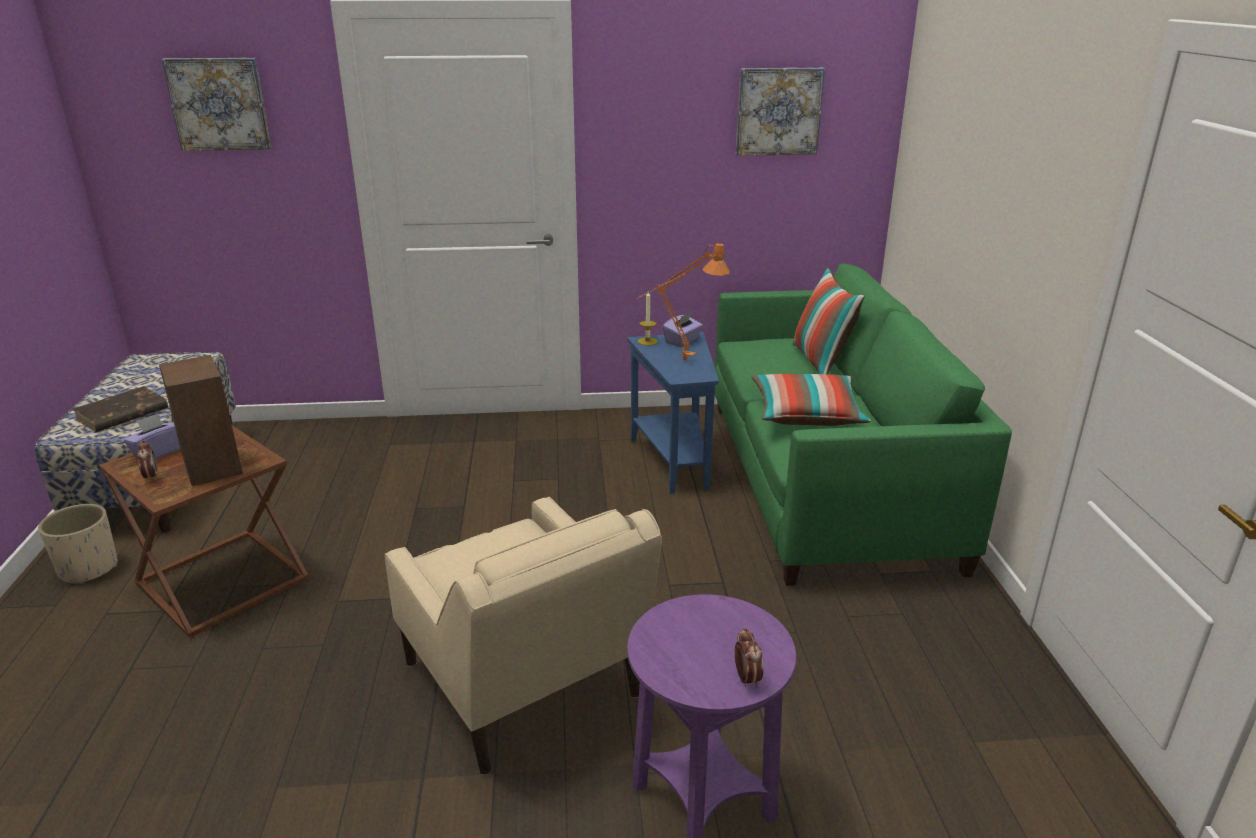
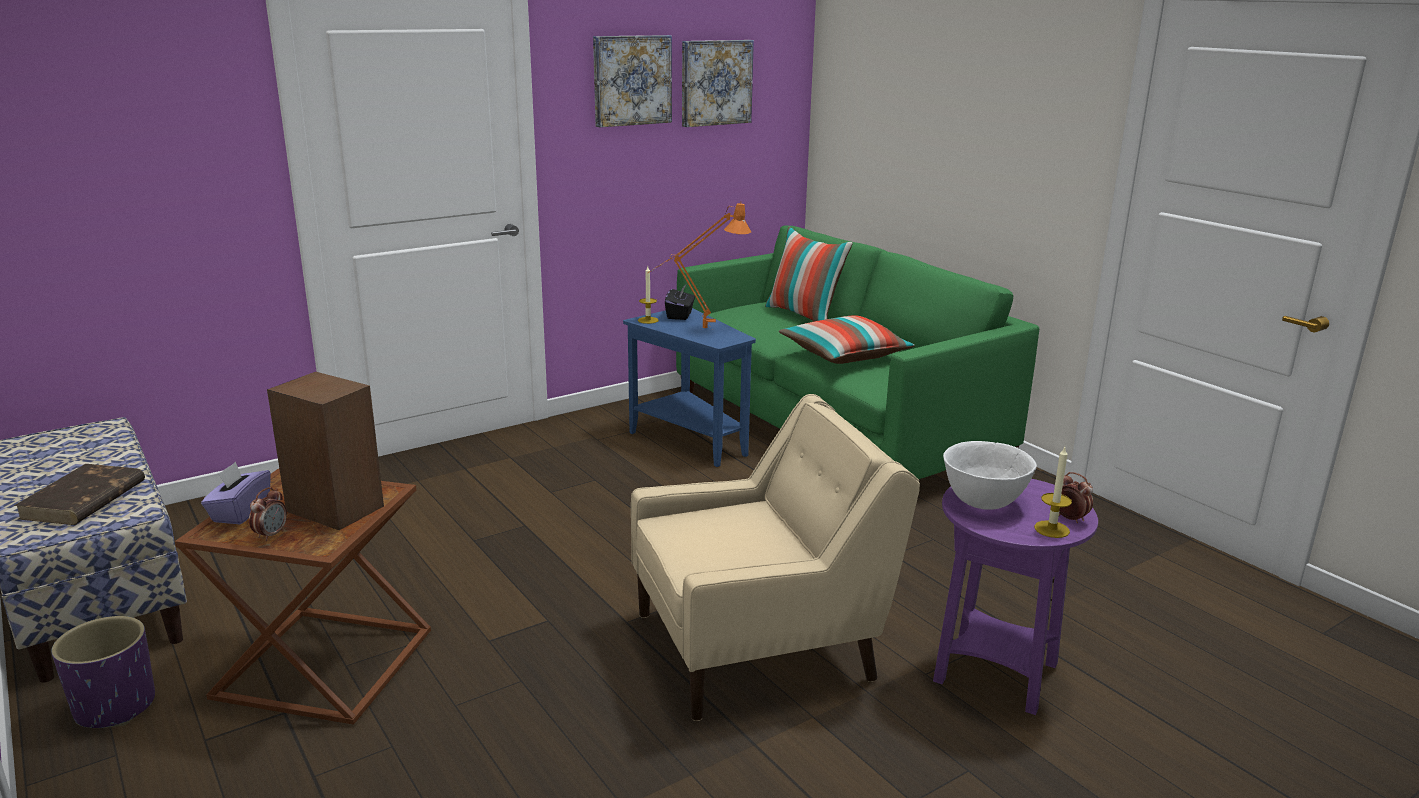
camera: 30 degrees left, 5 degrees down
(89, 568) = (115, 707): beige planter -> purple planter
(151, 477) = (271, 535): alarm clock -> alarm clock turned 75 degrees clockwise
(219, 104) = (113, 92): picture -> picture (631, 80)
(524, 685) = (760, 646): beige armchair -> beige armchair turned 45 degrees counterclockwise
(682, 341) = (680, 315): purple tissue box -> black tissue box
(685, 627) = (985, 501): none -> white bowl
(709, 684) = (1051, 529): none -> candle

